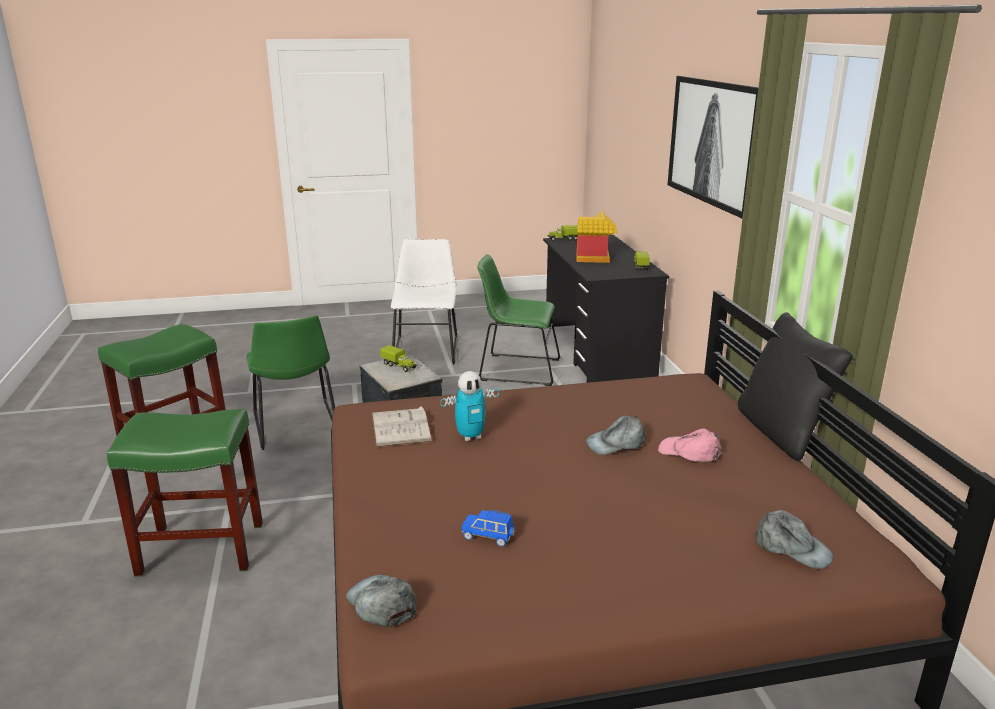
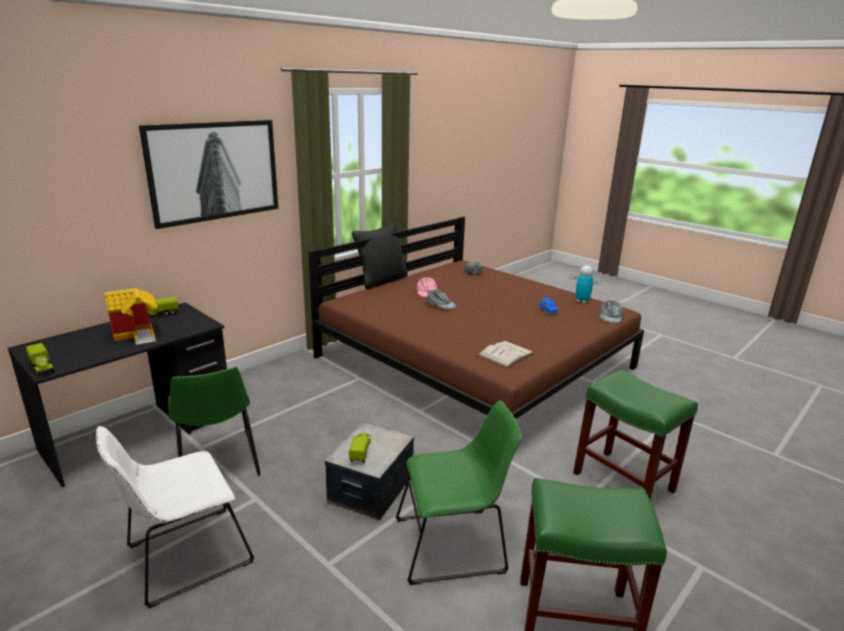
camera: 125 degrees left, 0 degrees up
(296, 427) = (454, 544): green chair -> green chair turned 45 degrees clockwise
(470, 436) = (484, 335): toy robot -> toy robot (582, 301)

